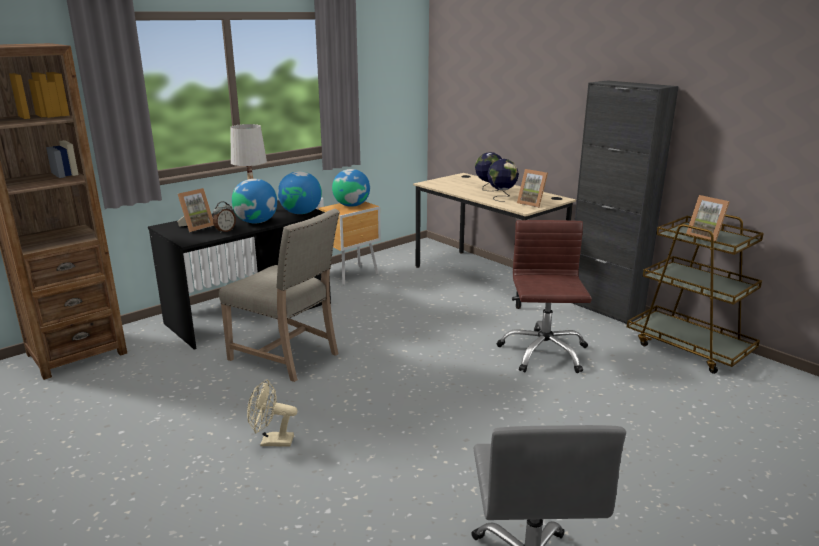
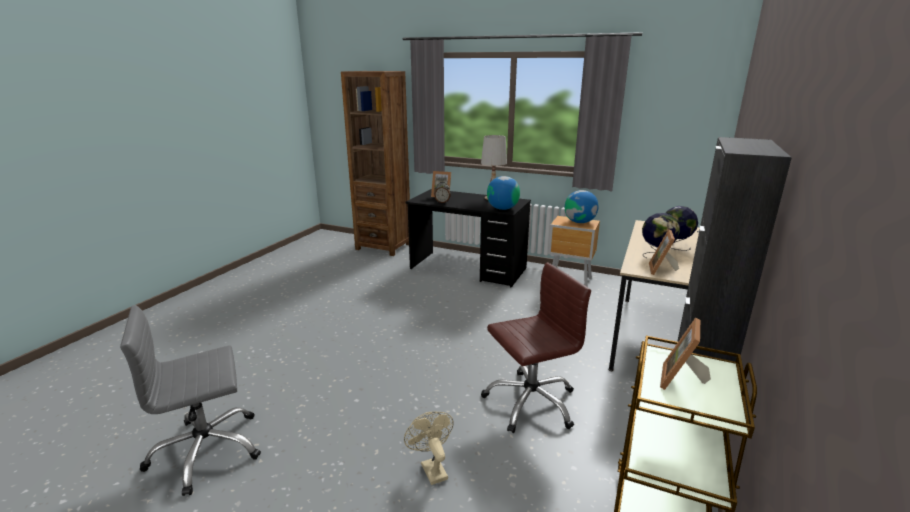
camera: 65 degrees right, 0 degrees up
(256, 222) = (468, 204): globe -> none
(271, 441) = (327, 320): beige fan -> beige fan (431, 468)
(288, 356) = (425, 296): beige chair -> none

